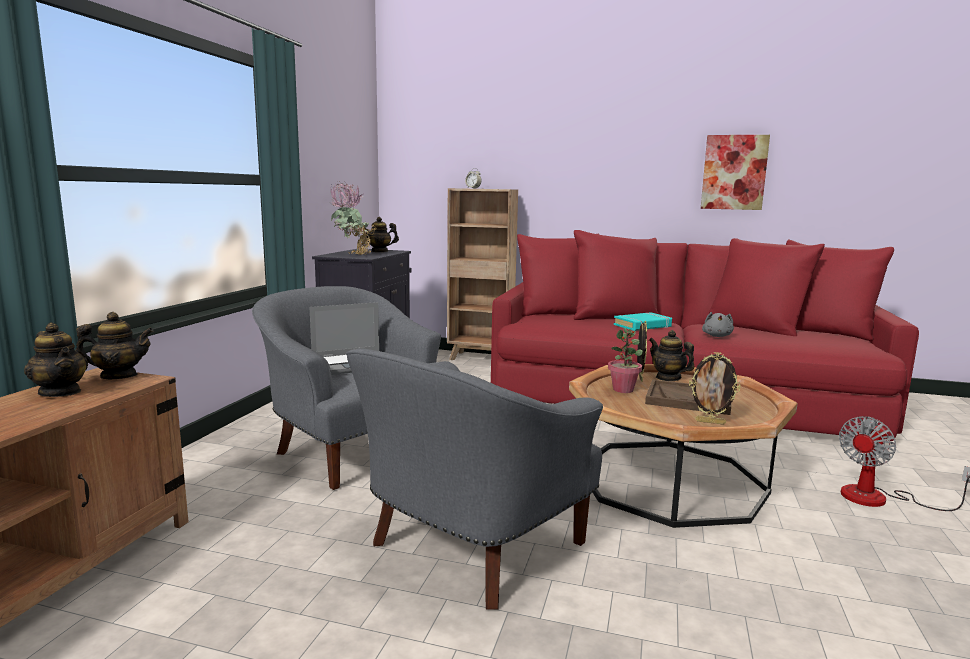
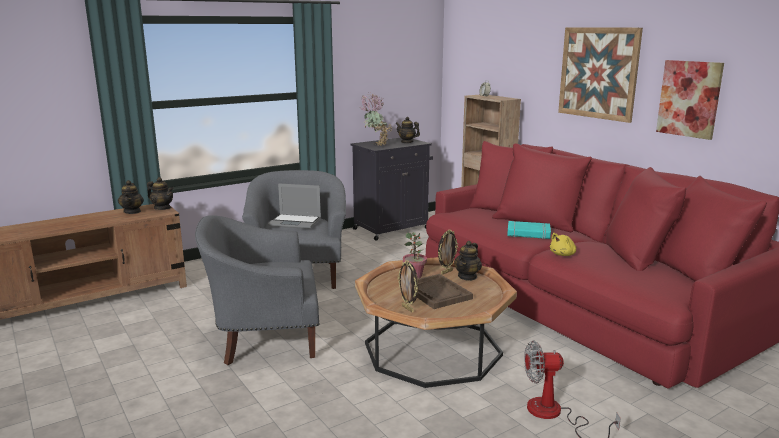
camera: 40 degrees right, 5 degrees up
(622, 153) = (598, 73): none -> picture
(668, 378) = (467, 276): teapot -> teapot turned 150 degrees counterclockwise
(717, 336) = (563, 254): grey plush toy -> yellow plush toy

